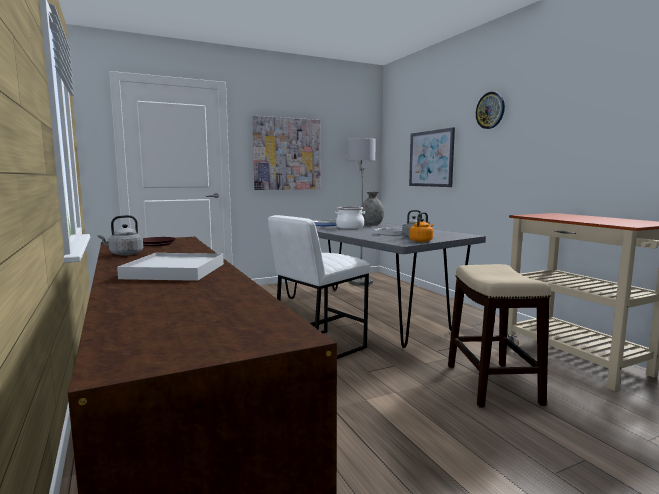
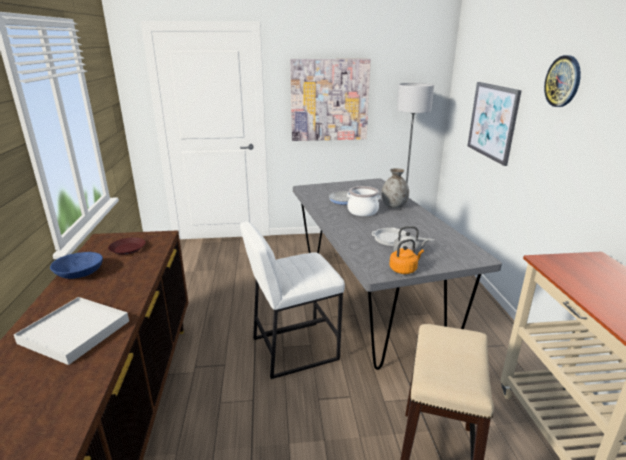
camera: 20 degrees right, 15 degrees up
(124, 254) = (79, 273): grey kettle -> blue bowl

